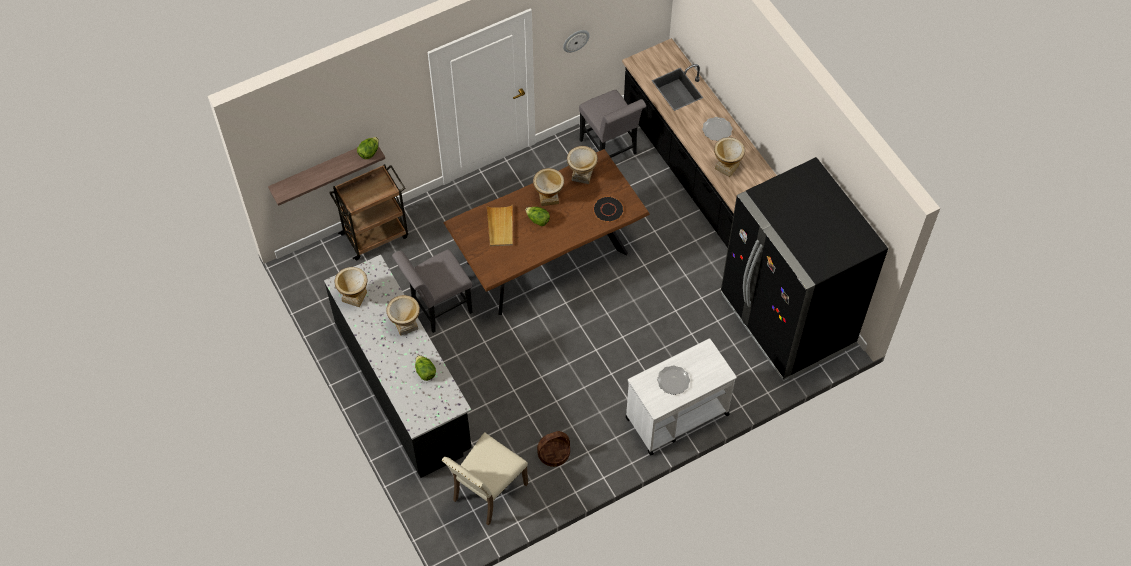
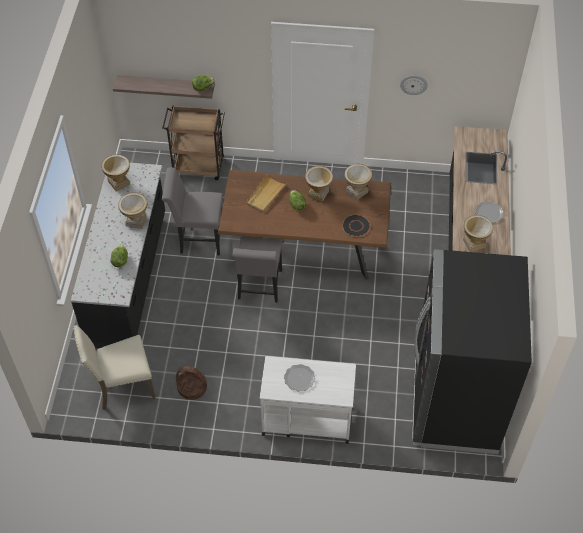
camera: 35 degrees right, 5 degrees down
(610, 150) = (415, 199): grey chair -> grey chair (259, 287)

